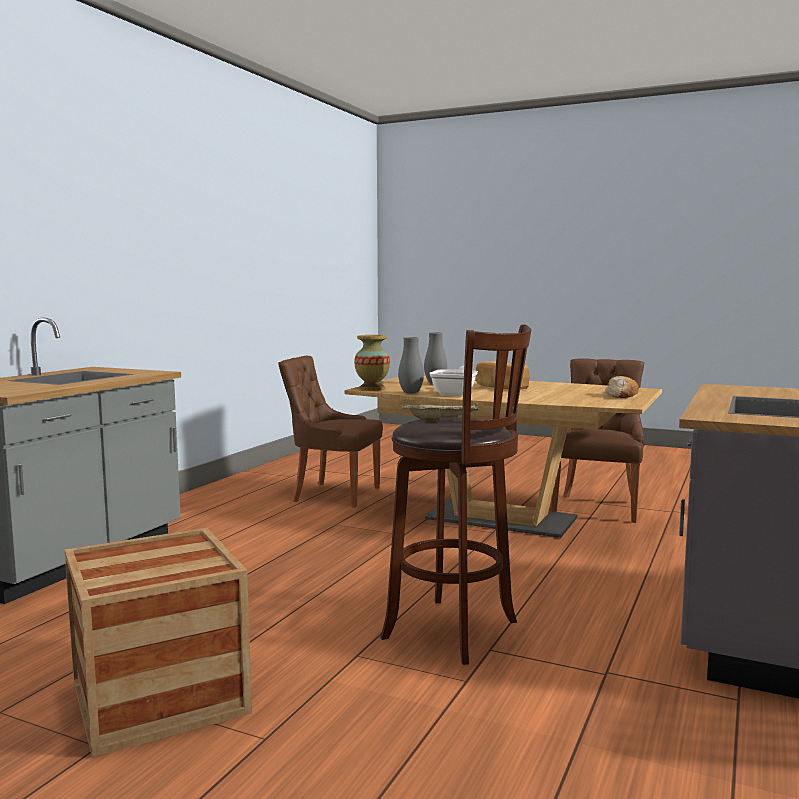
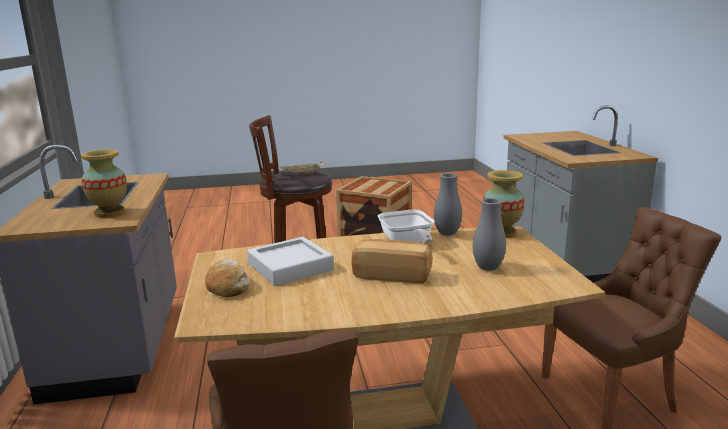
camera: 145 degrees right, 10 degrees up
(566, 396) = (290, 267): none -> grey tray
(741, 391) = (109, 213): none -> vase

